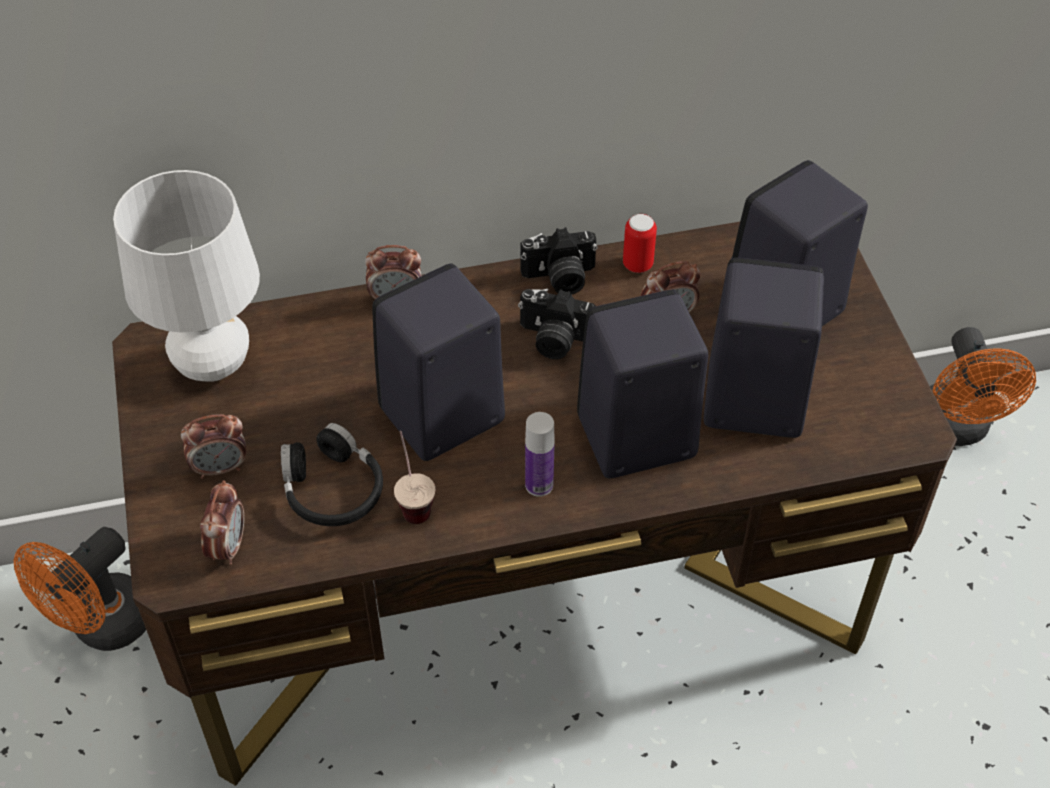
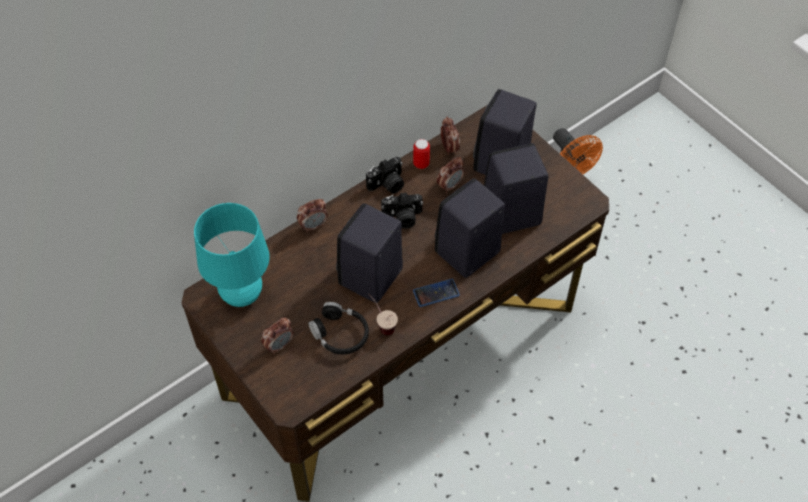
camera: 25 degrees left, 5 degrees up
(103, 627) = (192, 453): orange fan -> none
(212, 364) = (242, 295): white table lamp -> turquoise table lamp
(228, 546) = (307, 382): alarm clock -> alarm clock (449, 148)
(539, 485) = (436, 293): bottle -> phone

